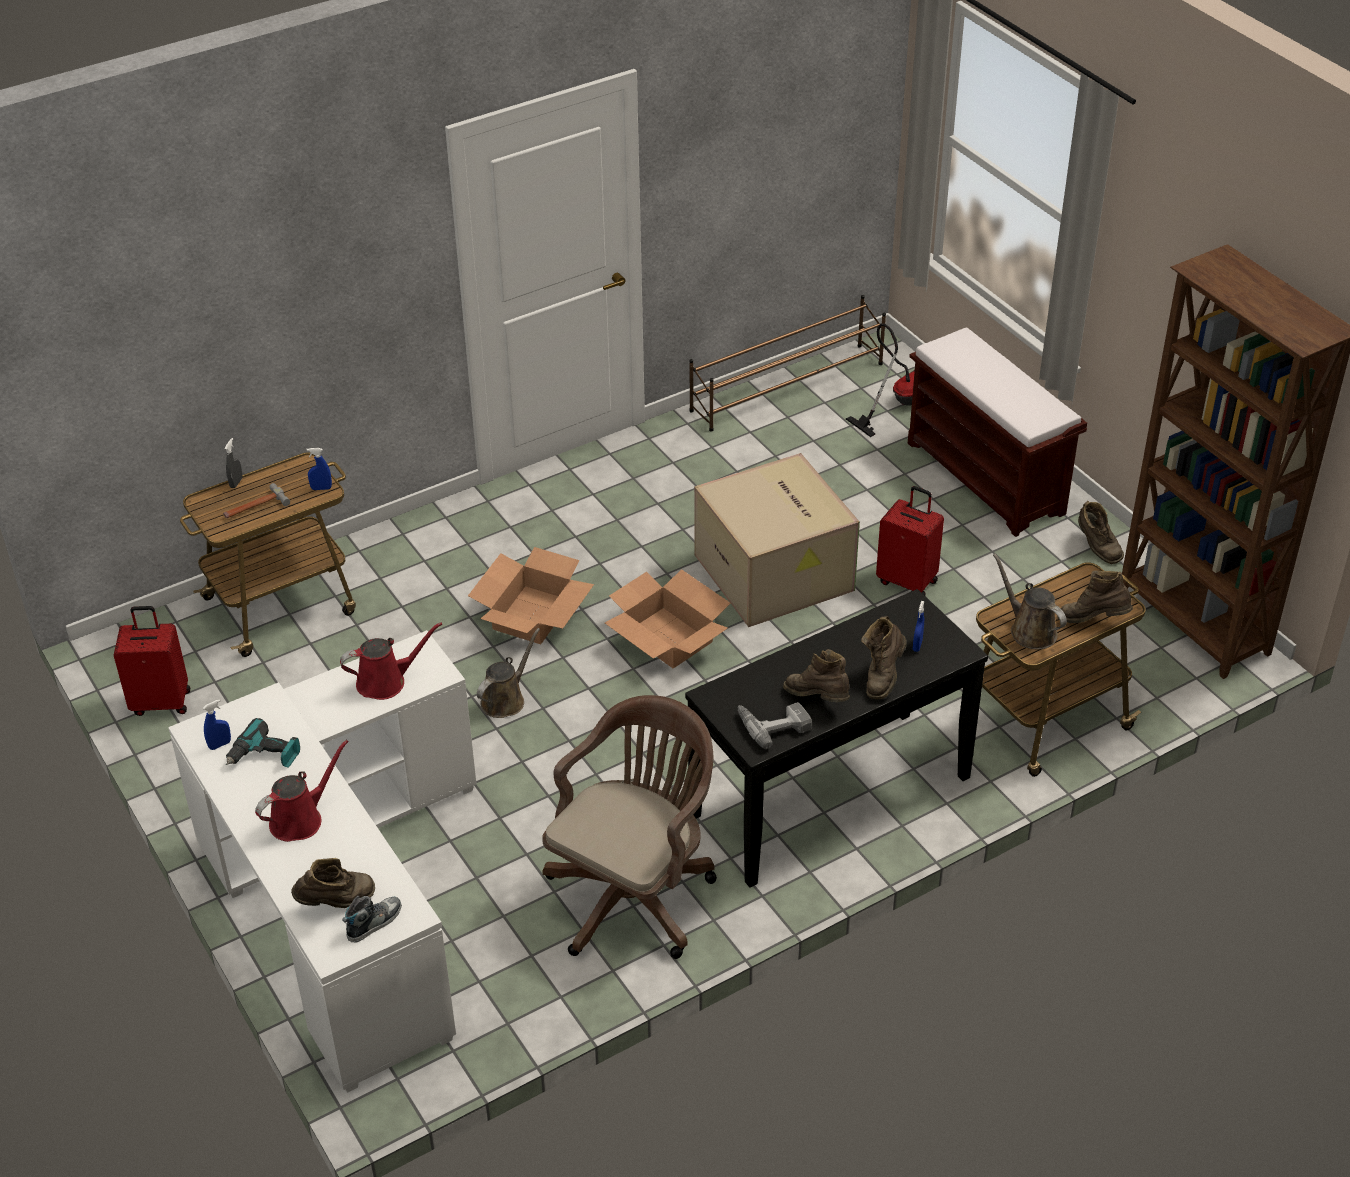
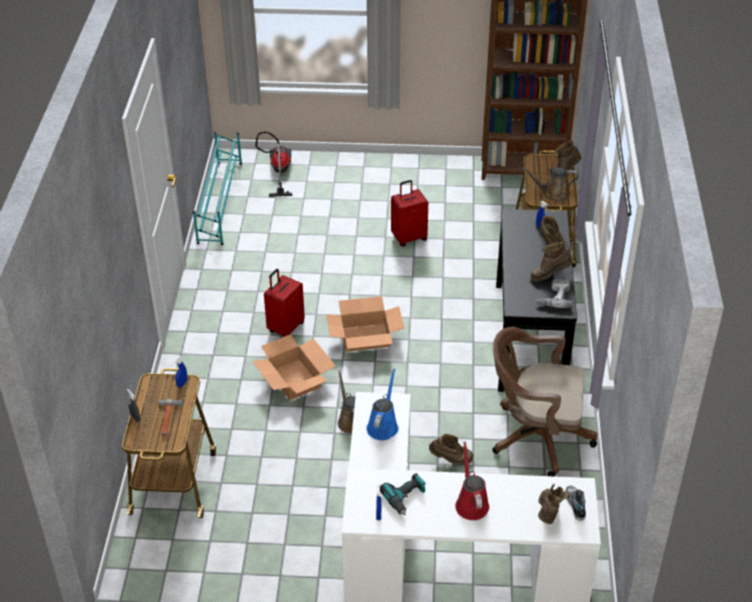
camera: 55 degrees left, 0 degrees up
(161, 701) = (202, 574): red suitcase -> red suitcase (285, 327)
(386, 681) = (383, 425): red watering can -> blue watering can
(635, 893) = (535, 437): brown office chair -> brown office chair turned 60 degrees counterclockwise
(776, 573) = (357, 276): cardboard box -> none
(788, 387) = (220, 202): brown shoe rack -> turquoise shoe rack
(987, 478) = (364, 176): brown bench -> none
(1096, 547) = (447, 171): brown boot -> brown boot (450, 460)

